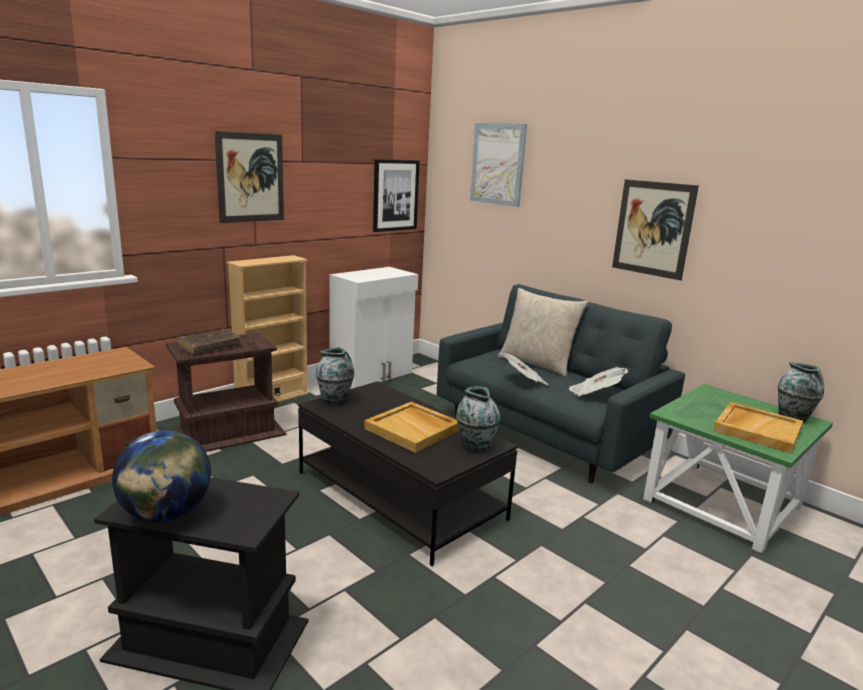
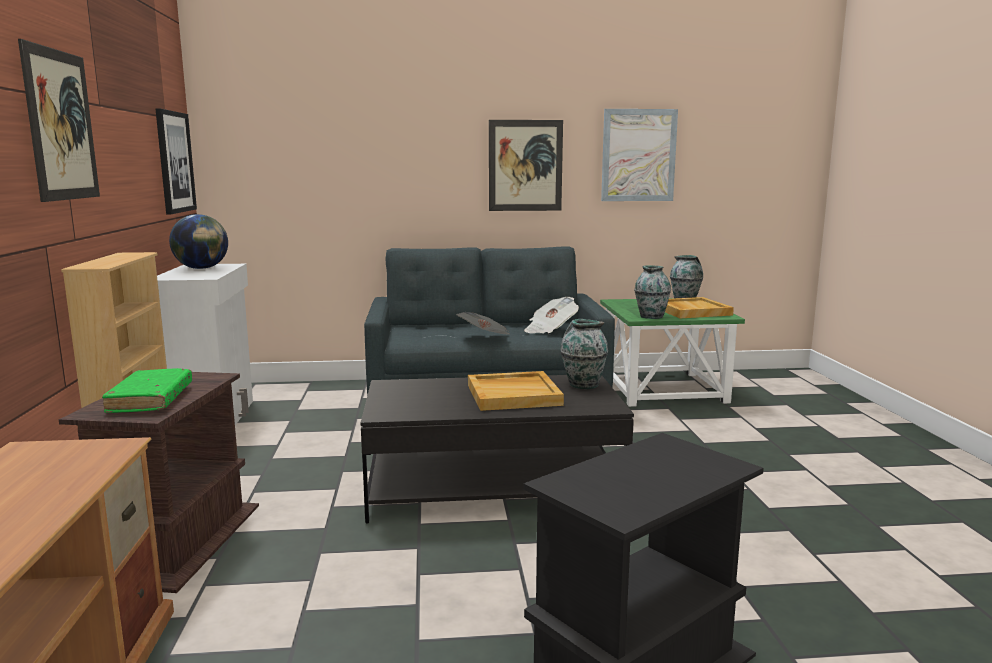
camera: 50 degrees left, 5 degrees down
(166, 514) = (655, 494): globe -> globe (202, 268)
(210, 347) = (151, 400): brown book -> green book
(335, 401) = (387, 406): vase -> vase (651, 316)
(497, 164) = (317, 113): picture -> picture (638, 155)
(537, 364) = (456, 326): beige pillow -> none

